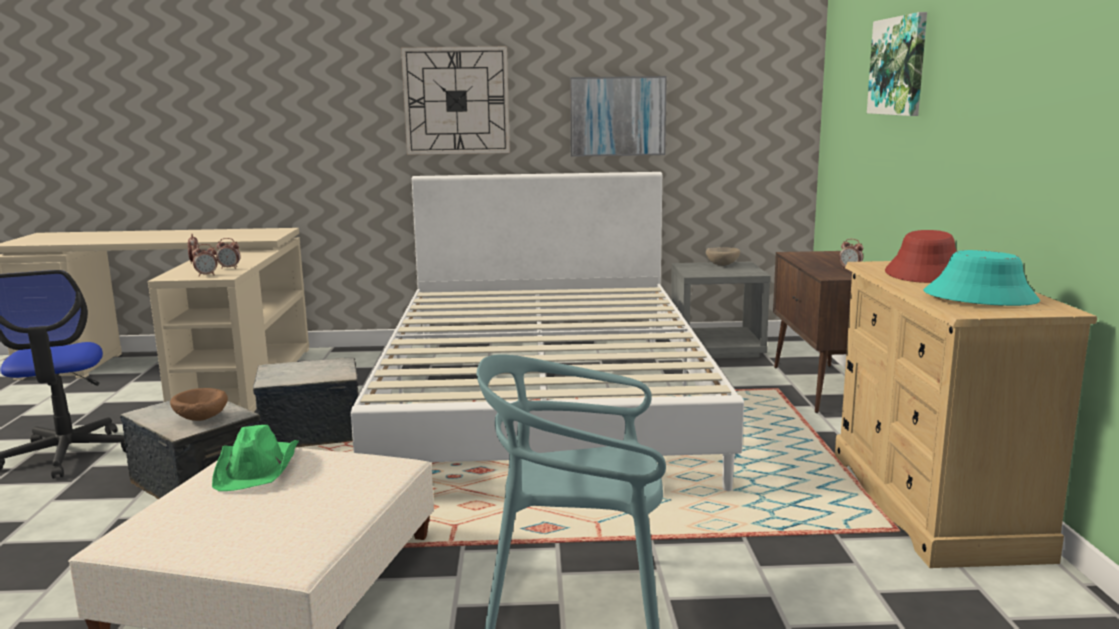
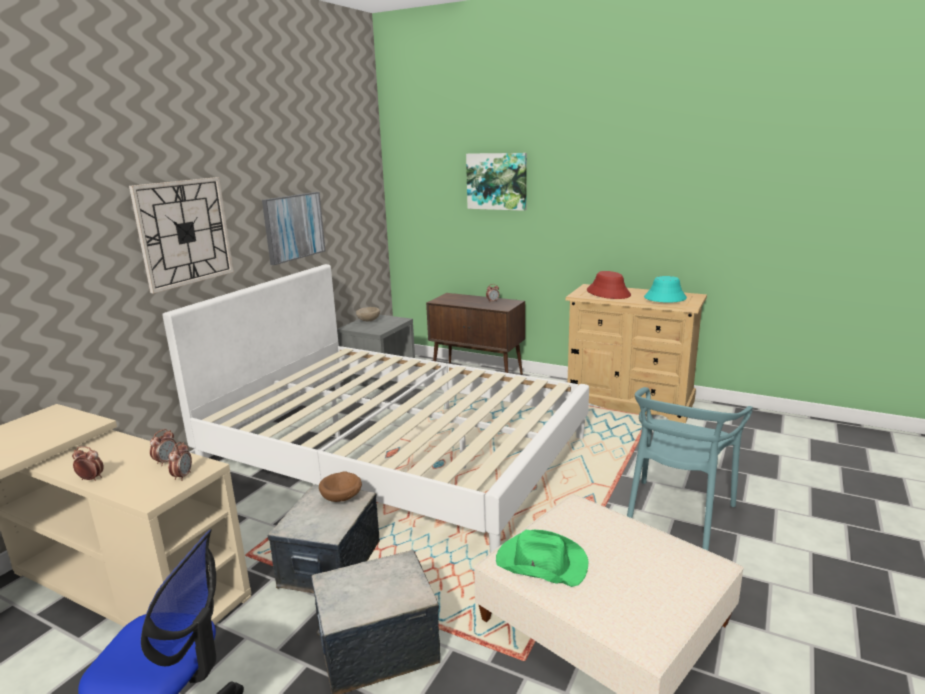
camera: 60 degrees left, 5 degrees up
(200, 419) = (397, 582): brown bowl -> brown bowl (342, 498)

